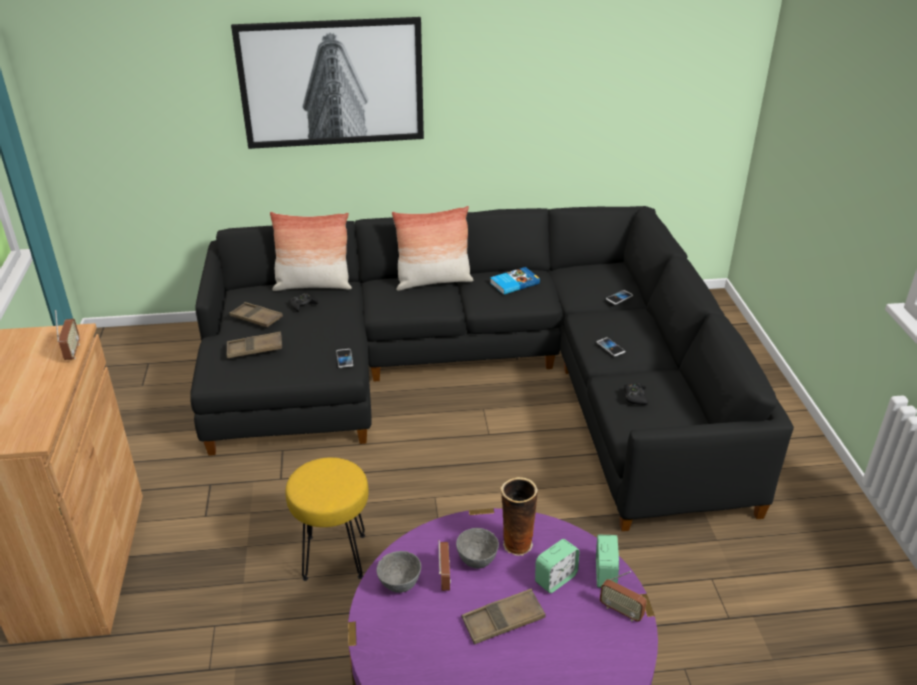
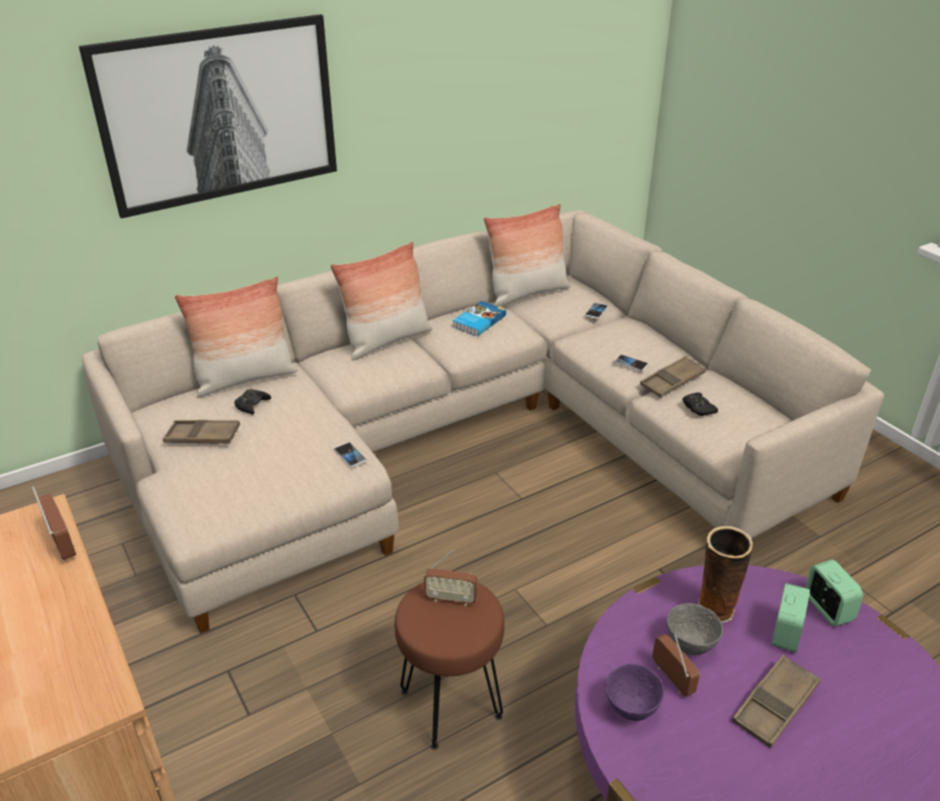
camera: 25 degrees left, 0 degrees up
(255, 349) = (228, 475): brown tray -> brown tray (672, 381)
(333, 557) = (450, 705): yellow stool -> brown stool
(400, 585) = (632, 709): grey bowl -> purple bowl
(480, 377) = (467, 439): black sofa -> beige sofa
(573, 269) = (527, 293): none -> pillow
(621, 611) = (876, 644): radio -> radio (451, 599)

